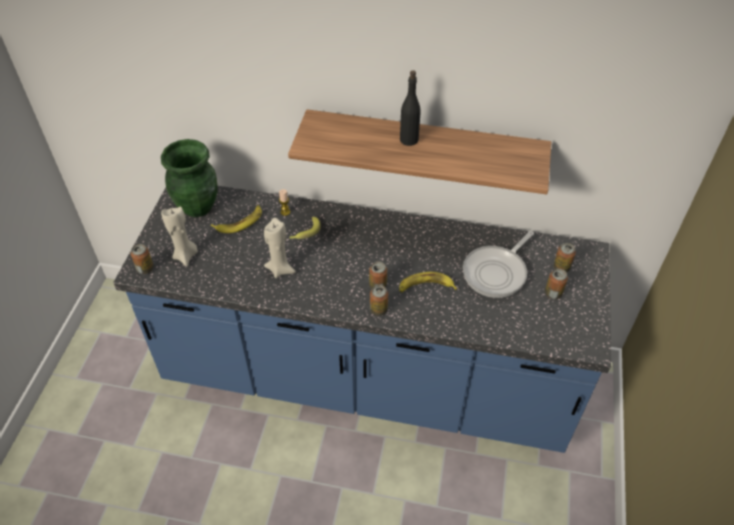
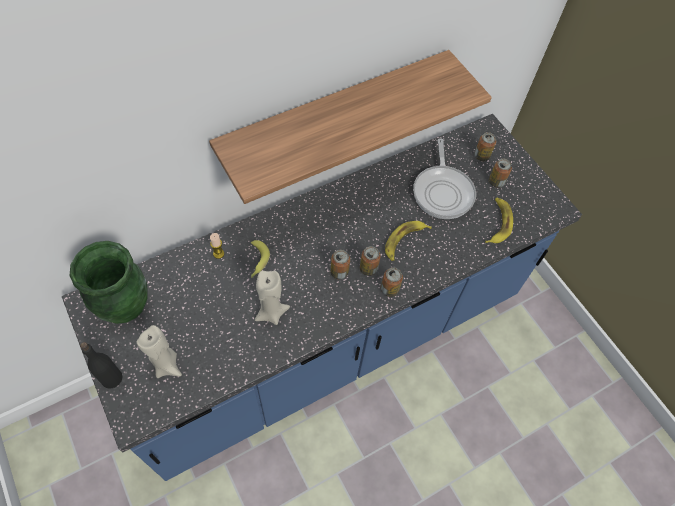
camera: 45 degrees left, 10 degrees up
(145, 269) = (139, 409): can -> can (339, 272)
(240, 222) = (185, 293): banana -> banana (498, 223)
(409, 139) = (338, 116): black bottle -> black bottle (112, 378)

